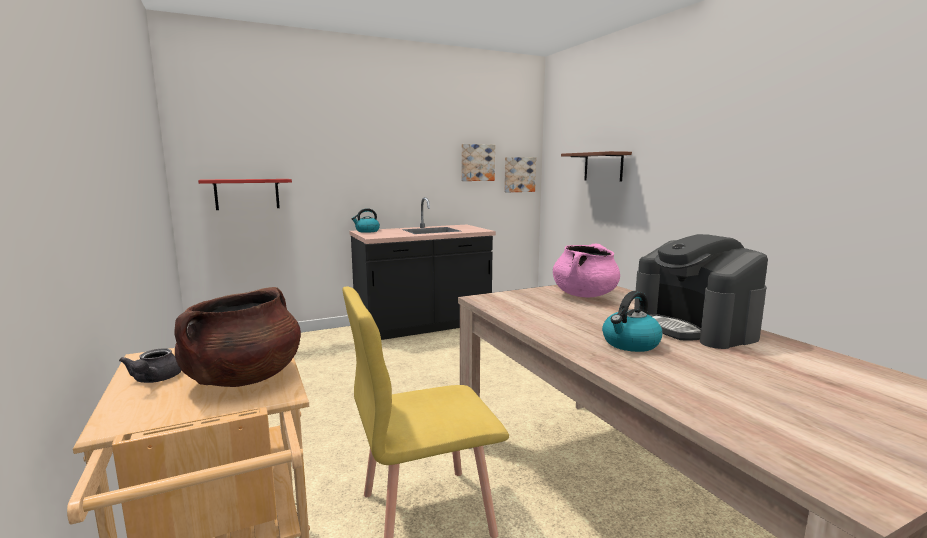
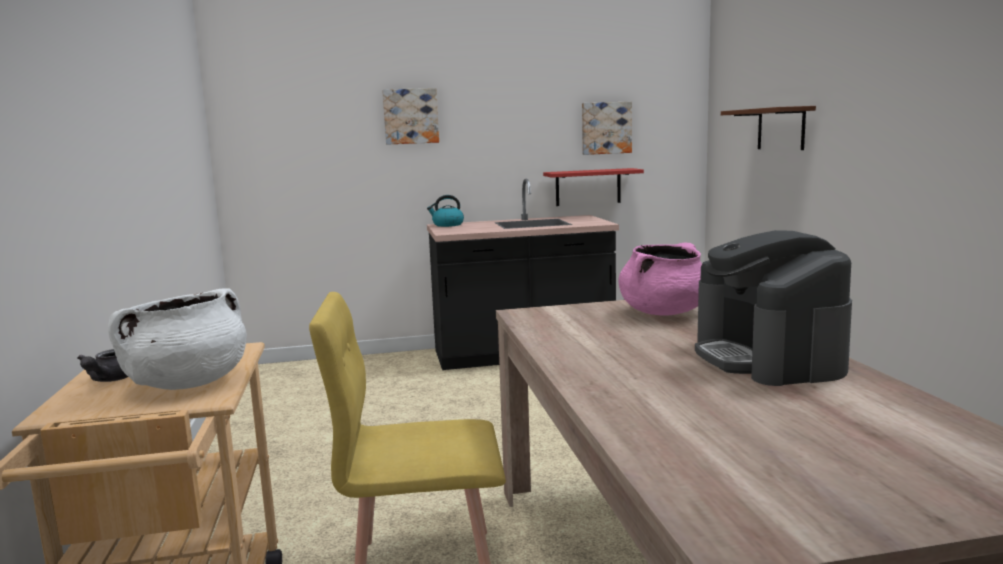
camera: 15 degrees right, 0 degrees up
(244, 378) = (188, 383): brown cooking pot -> white cooking pot
(247, 194) = (301, 179): red shelf -> red shelf (588, 187)
(519, 174) = (670, 142): picture -> picture (410, 116)
(630, 344) = (653, 373): kettle -> none

